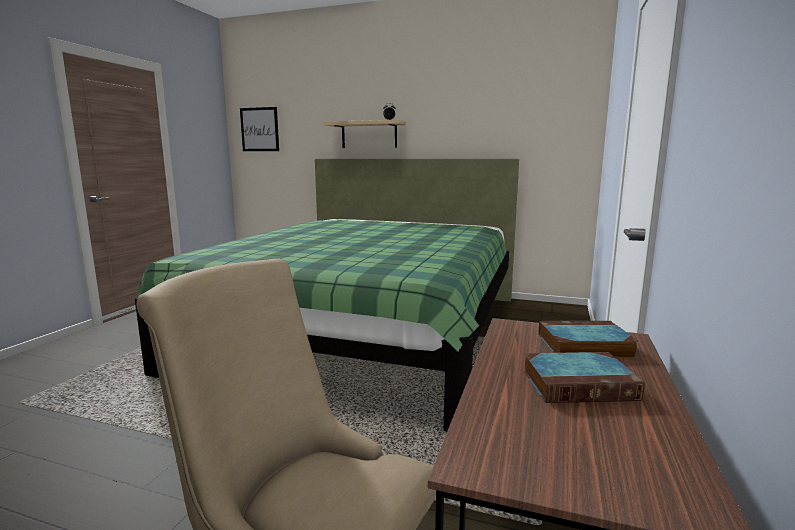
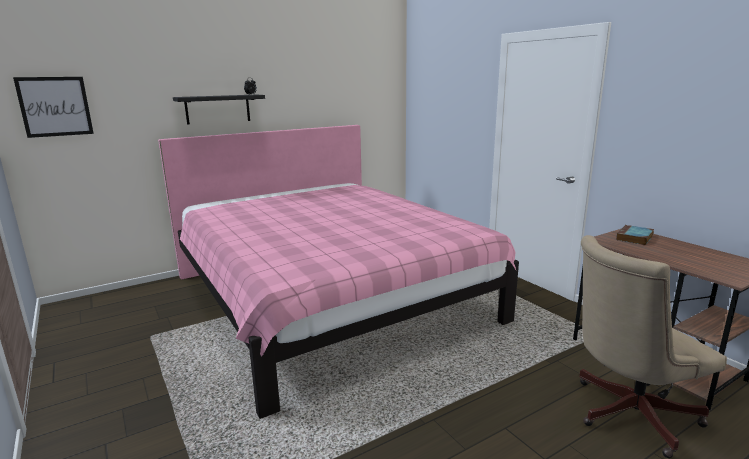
camera: 50 degrees left, 5 degrees up
(365, 330) = (327, 298): green bed -> pink bed
(369, 135) = (218, 109): beige shelf -> black shelf
(580, 384) = (675, 250): book -> none

